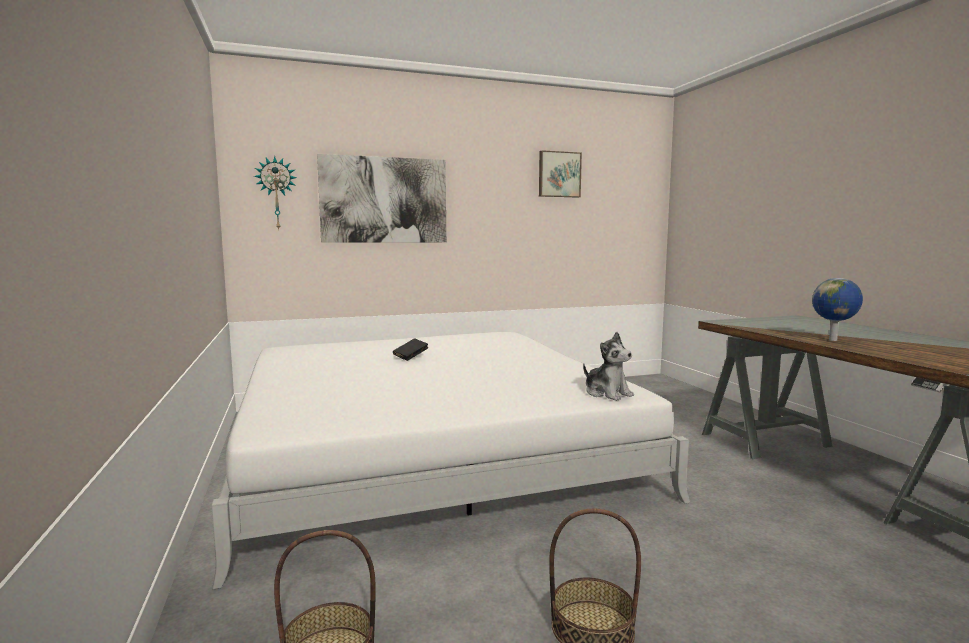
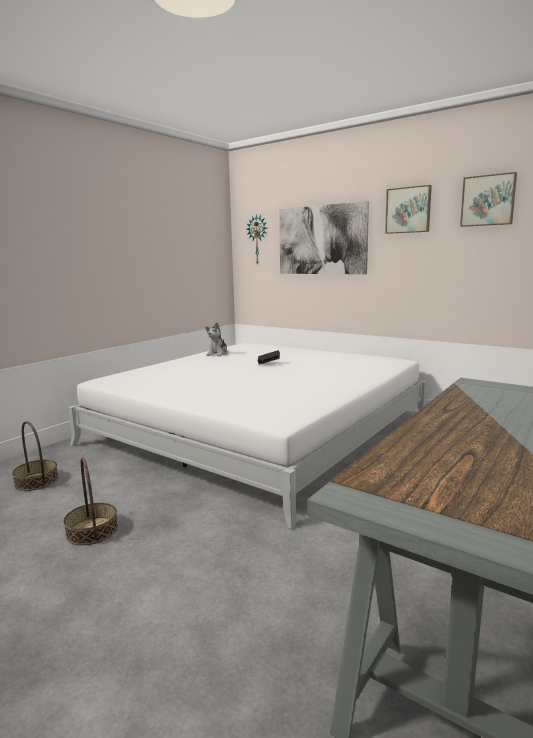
camera: 55 degrees right, 5 degrees up
(488, 175) = (408, 210): none -> picture
(607, 393) = (266, 415): plush toy -> plush toy (218, 354)
(834, 340) = (453, 425): globe -> none

